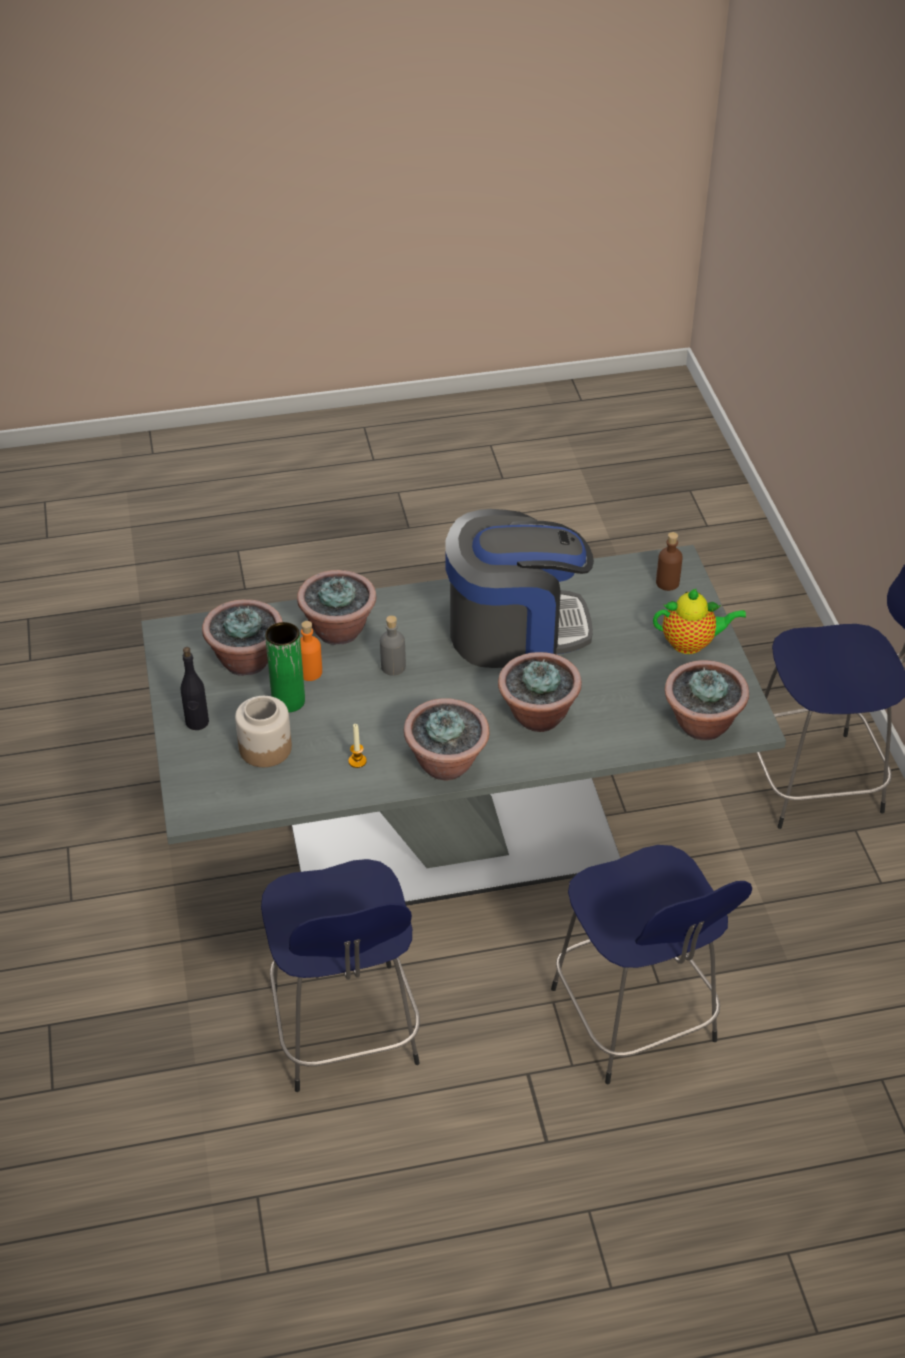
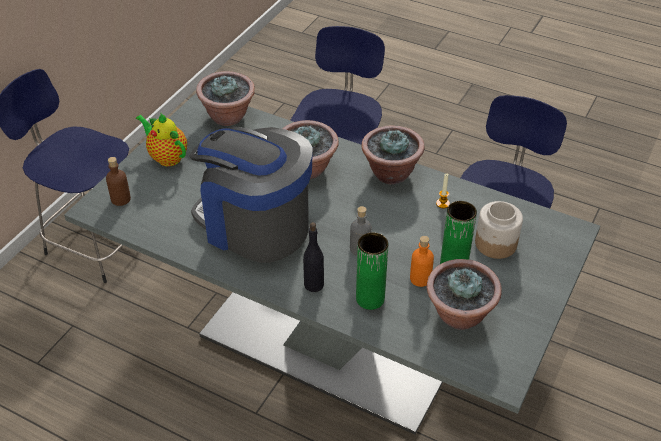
camera: 140 degrees left, 0 degrees up
(197, 722) = (531, 288): black bottle -> black bottle (314, 284)
(338, 630) = (370, 299): potted plant -> green vase

